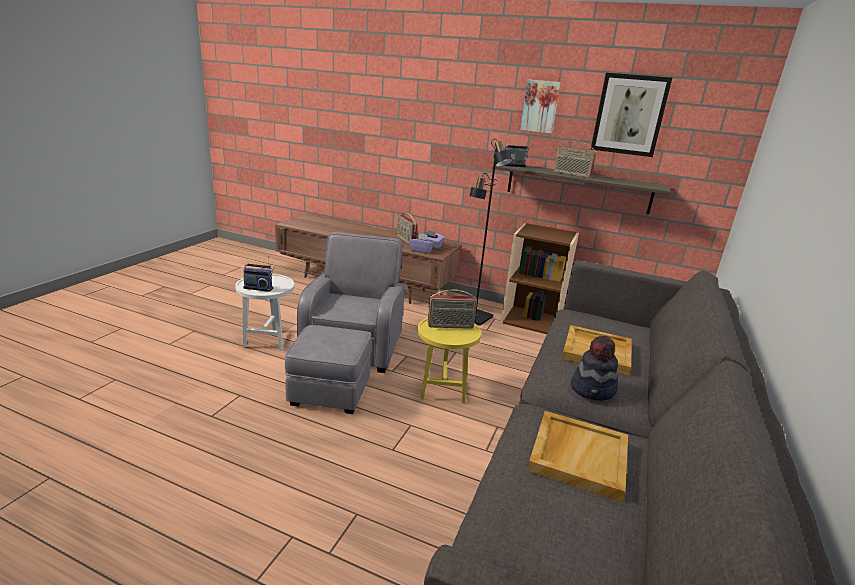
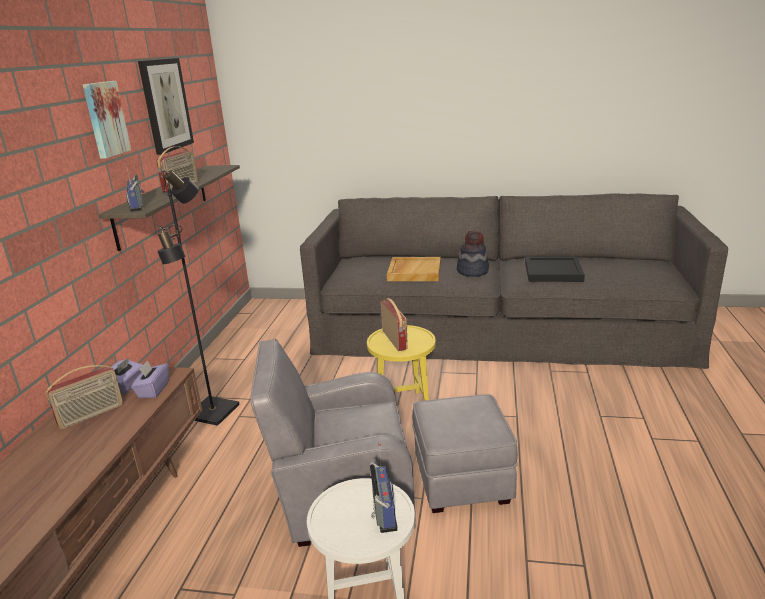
camera: 100 degrees left, 0 degrees up
(532, 320) = (213, 372): brown bookcase -> none
(577, 456) = (552, 272): beige tray -> black tray

